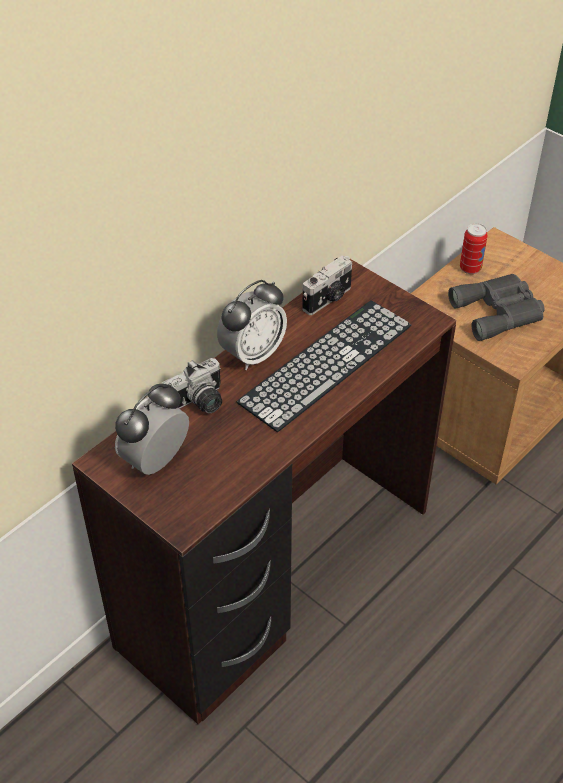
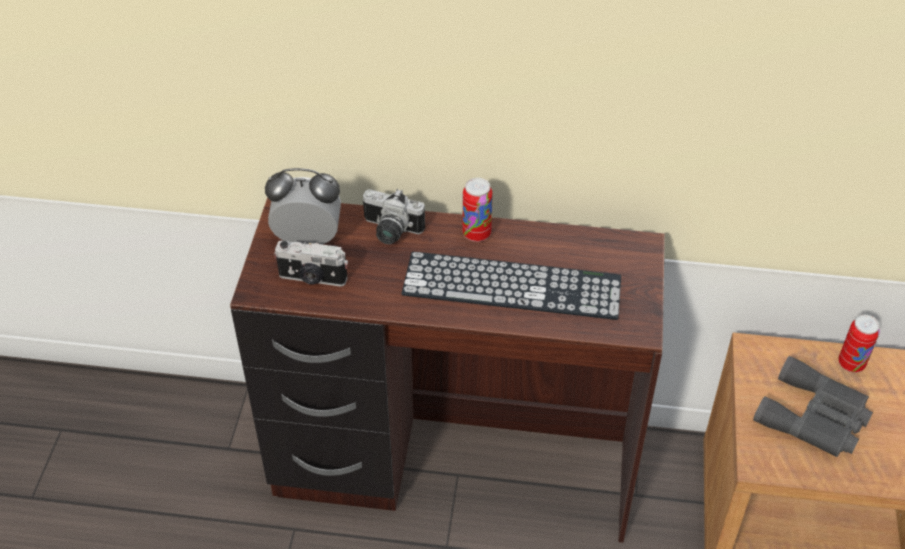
camera: 55 degrees right, 0 degrees up
(252, 354) = (476, 234): alarm clock -> can
(328, 299) = (593, 247): camera -> camera (312, 278)

